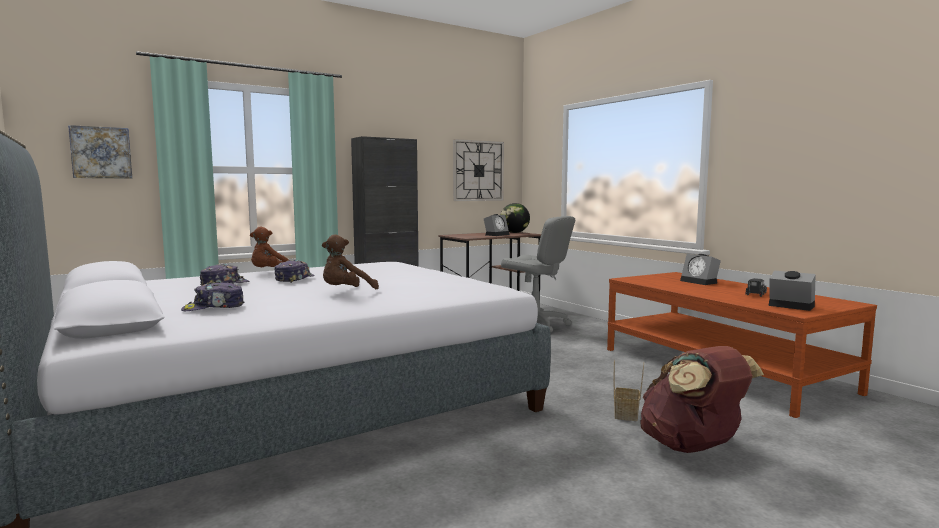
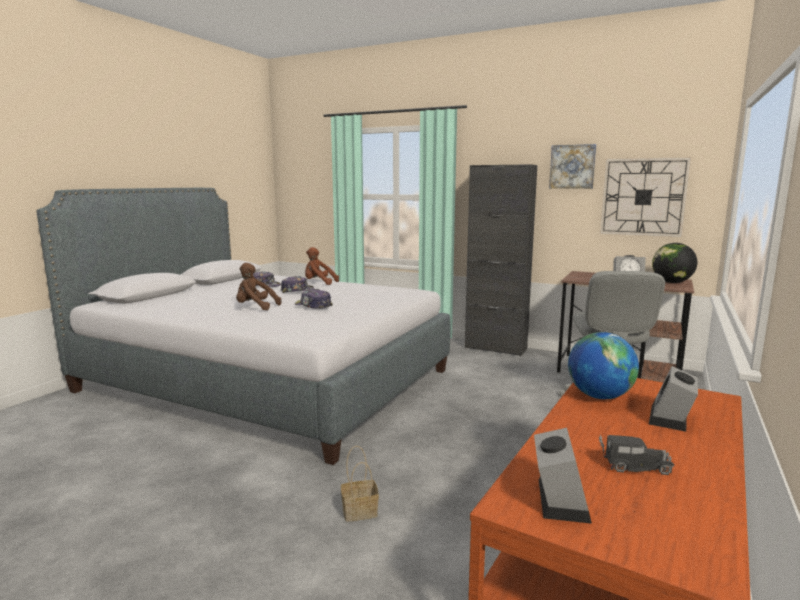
camera: 60 degrees right, 5 degrees up
(101, 152) = (312, 186): picture -> picture (572, 166)
(214, 308) = (185, 299): cap -> cap (313, 306)
(660, 283) = (599, 396): none -> globe
(692, 447) = (295, 568): brown backpack -> none

